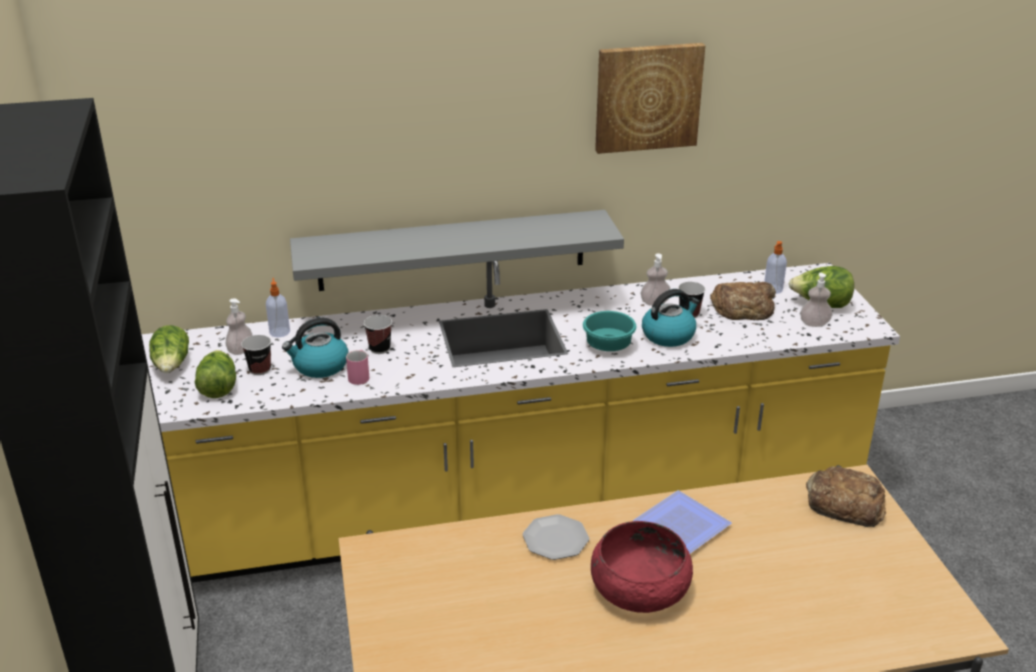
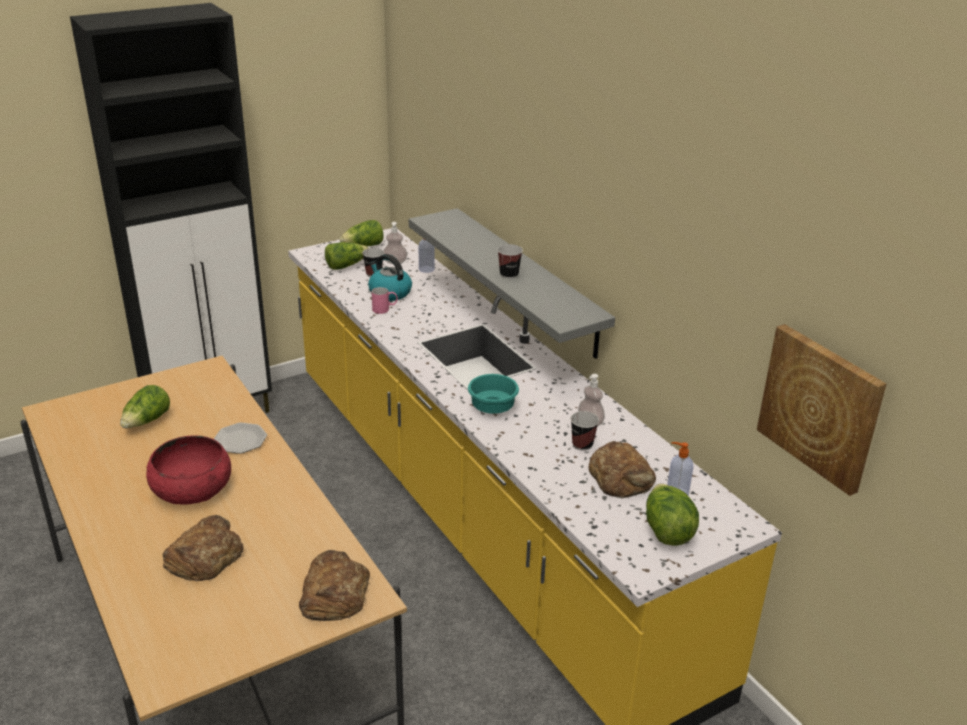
camera: 70 degrees right, 0 degrees up
(379, 349) = (426, 309): cup -> cup (509, 275)
(475, 619) = (147, 421): none -> lettuce
(647, 97) = (652, 223): picture -> picture (820, 406)
(669, 335) = (533, 437): kettle -> none
(682, 528) = (270, 499): plate -> none
(771, 585) = (205, 556): none -> bread
(814, 323) = (620, 529): soap dispenser -> none

